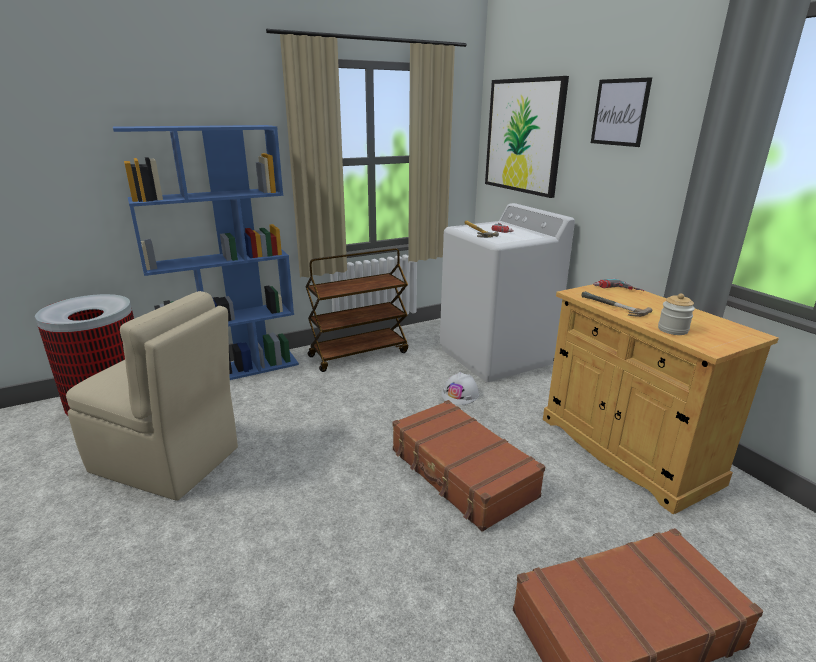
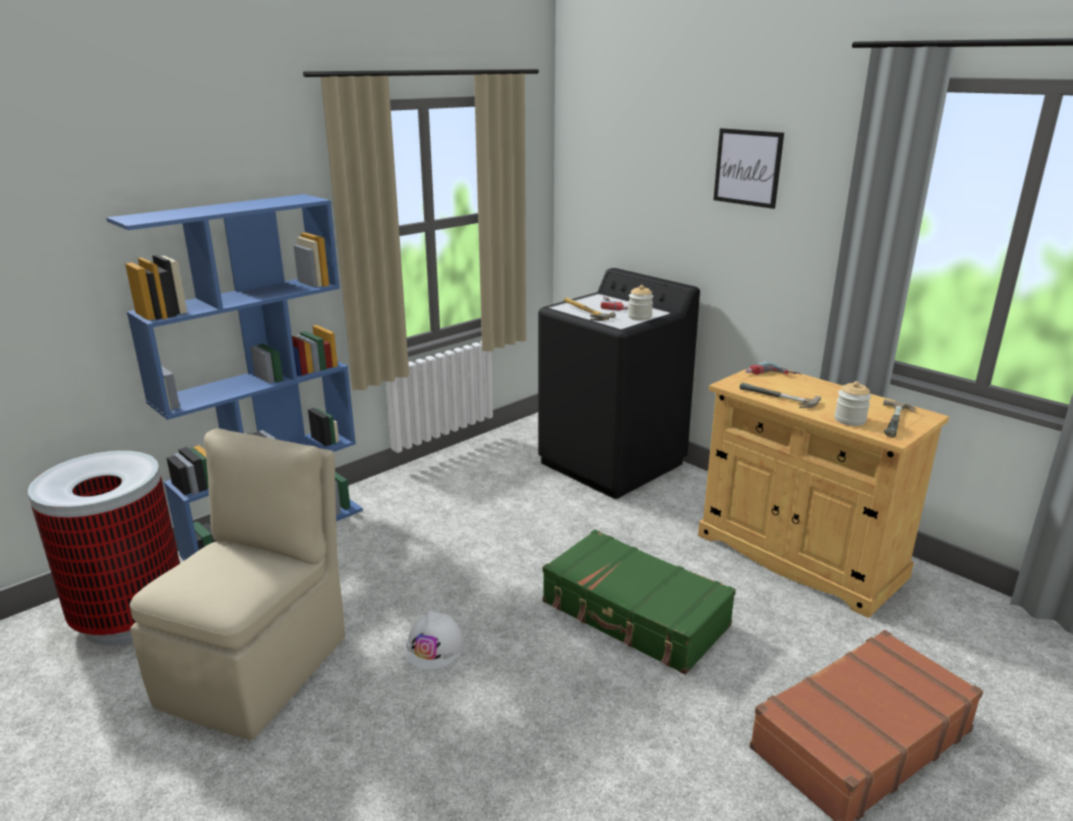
camera: 15 degrees left, 0 degrees up
(168, 461) = (258, 667): beige chair -> beige chair turned 75 degrees counterclockwise
(359, 354) = (437, 483): brown cart -> none
(460, 394) = (590, 519): white hard hat -> white hard hat (435, 647)
(461, 473) = (634, 615): brown suitcase -> green suitcase
(496, 356) = (612, 463): white washing machine -> black washing machine
(518, 237) = (639, 317): none -> jar
(523, 136) = (620, 185): picture -> none
(722, 336) = (899, 422): none -> hammer

